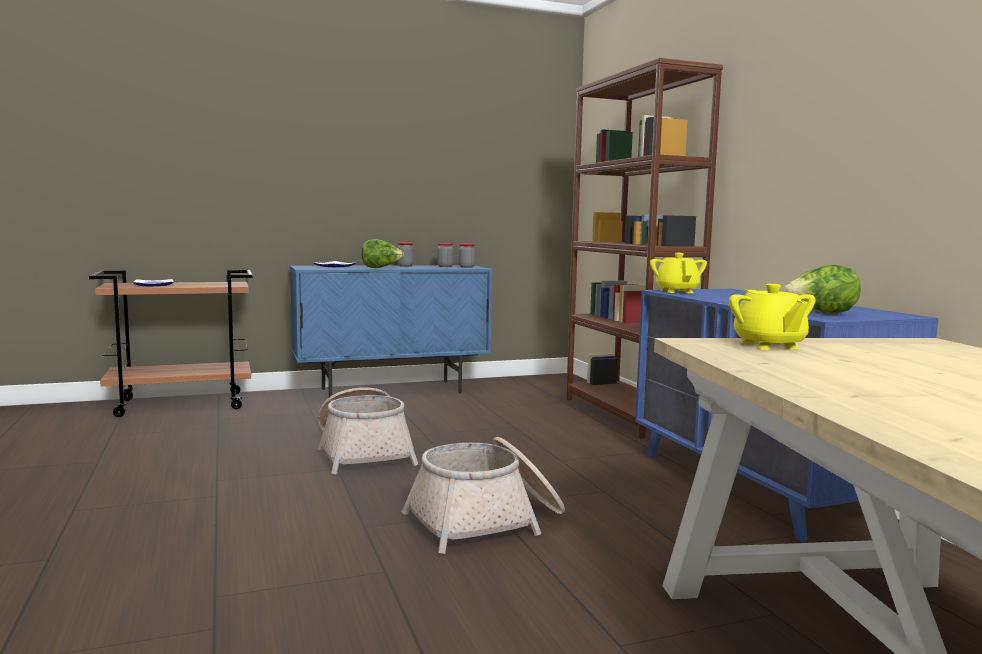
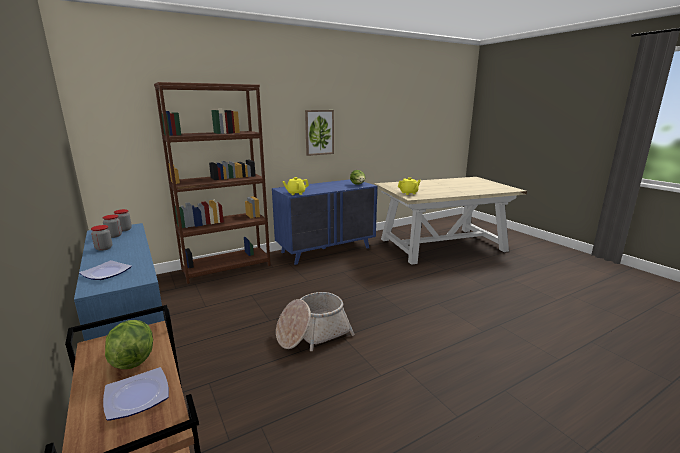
camera: 100 degrees left, 10 degrees up
(381, 268) = (136, 253): lettuce -> lettuce (133, 358)
(487, 521) = (385, 290): basket -> none
(852, 155) = (319, 132): none -> picture

